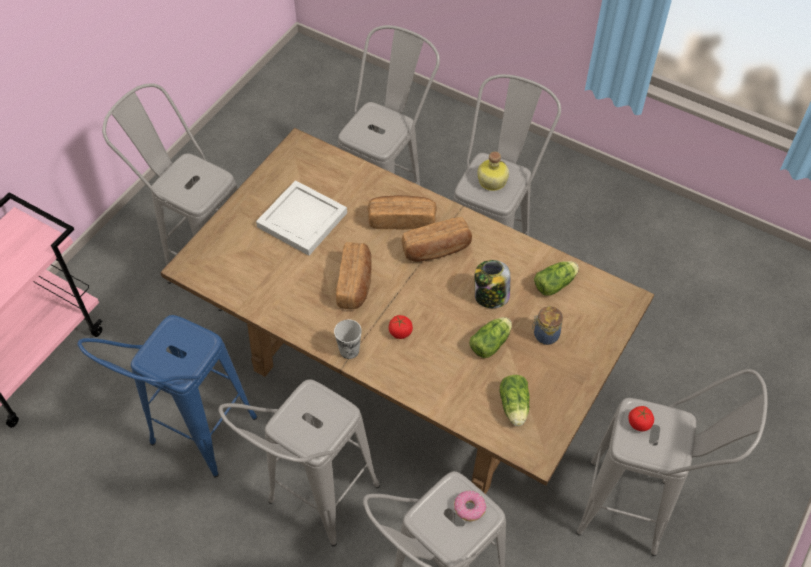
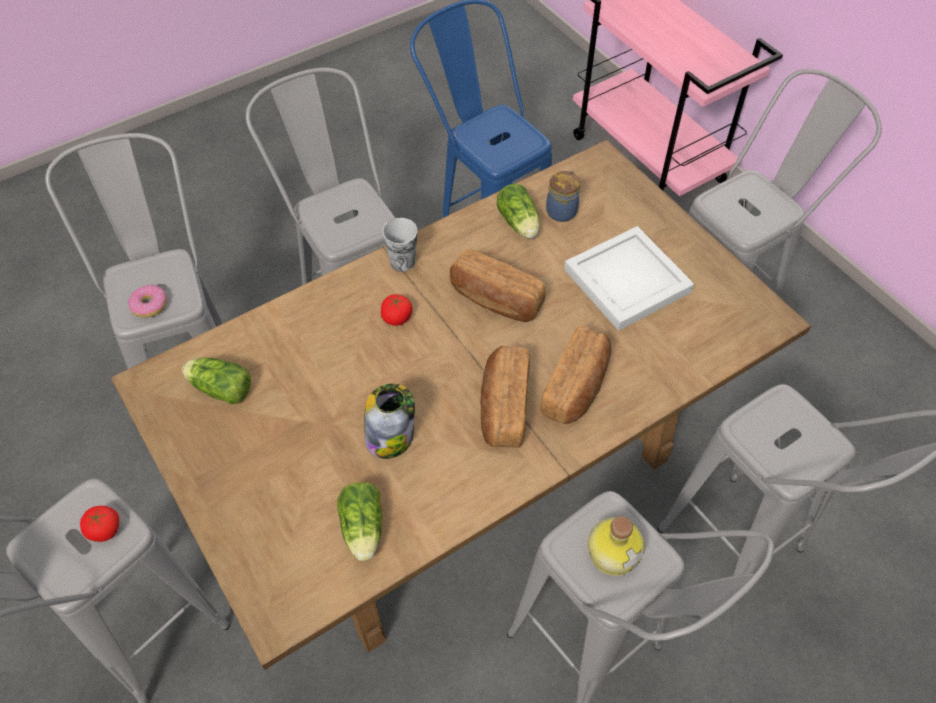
camera: 115 degrees right, 0 degrees up
(491, 342) = (321, 405): lettuce -> lettuce (519, 224)
(545, 335) = (292, 472): jar -> jar (562, 211)

